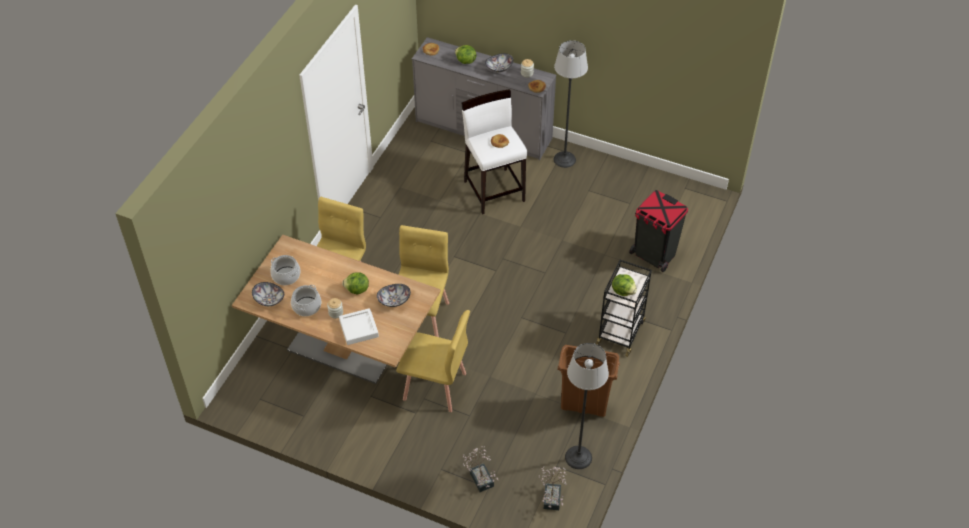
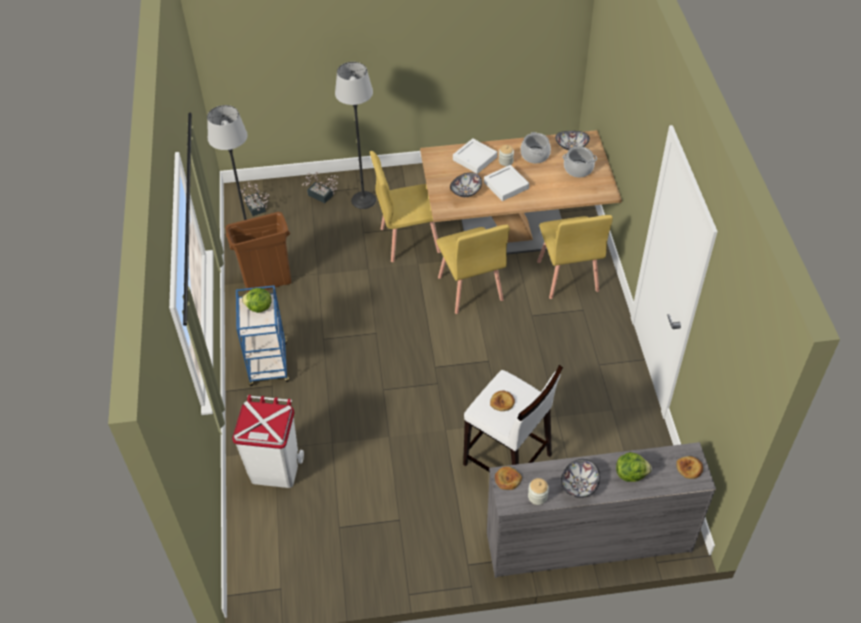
camera: 150 degrees right, 0 degrees up
(357, 290) = (506, 185): lettuce -> white tray
(564, 159) = (457, 551): floor lamp -> floor lamp (363, 200)
(620, 332) = (269, 365): black cart -> blue cart
(654, 255) = (275, 469): black trash can -> white trash can

